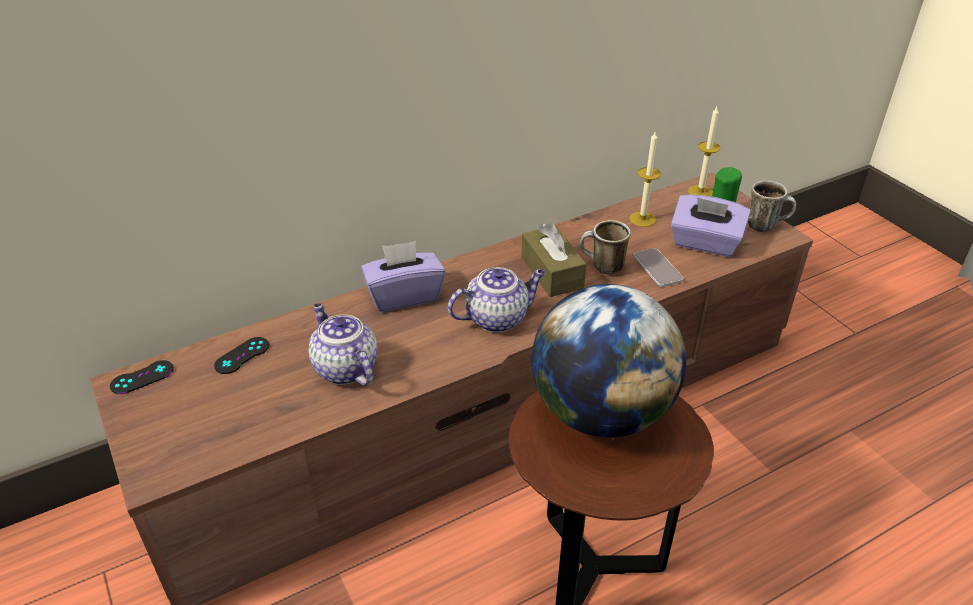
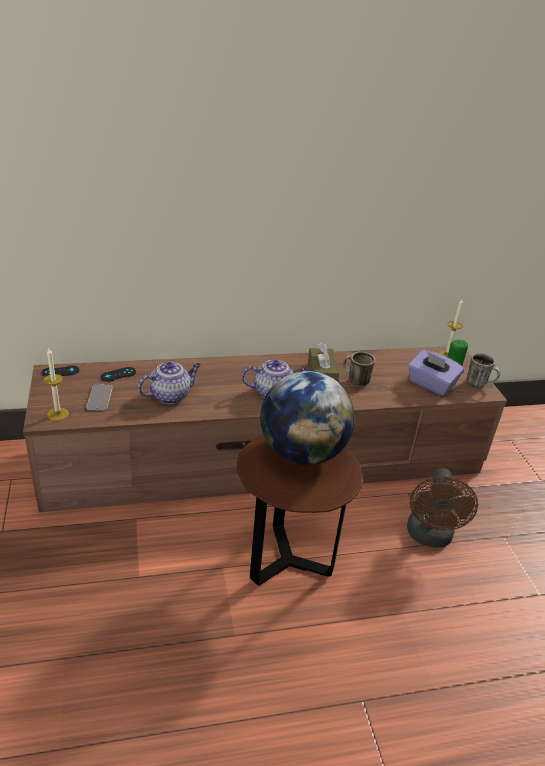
camera: 15 degrees right, 5 degrees down
(344, 368) = (171, 395): teapot -> teapot turned 75 degrees clockwise
(404, 295) = (225, 367): purple tissue box -> none
(642, 219) = (398, 361): candle -> candle (58, 414)
(657, 268) = (390, 390): phone -> phone (100, 398)
(762, 462) = (430, 537): none -> brown fan

